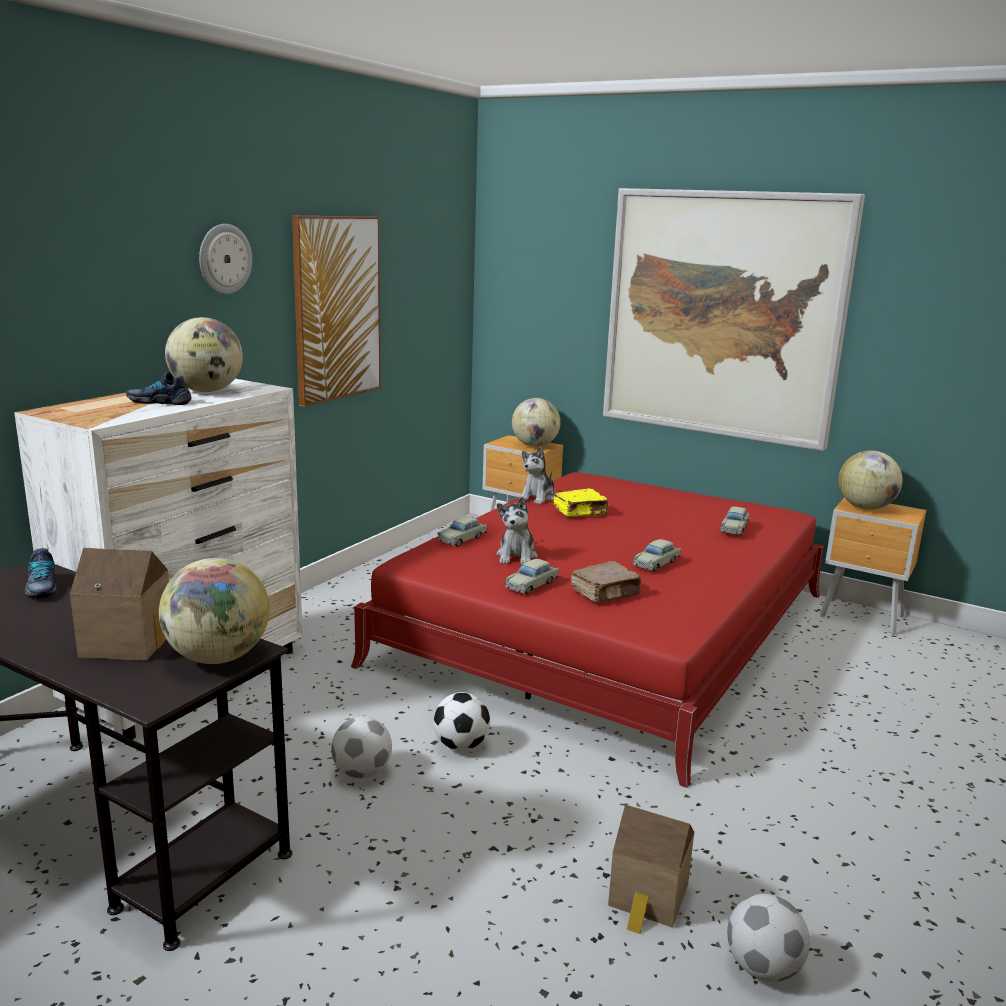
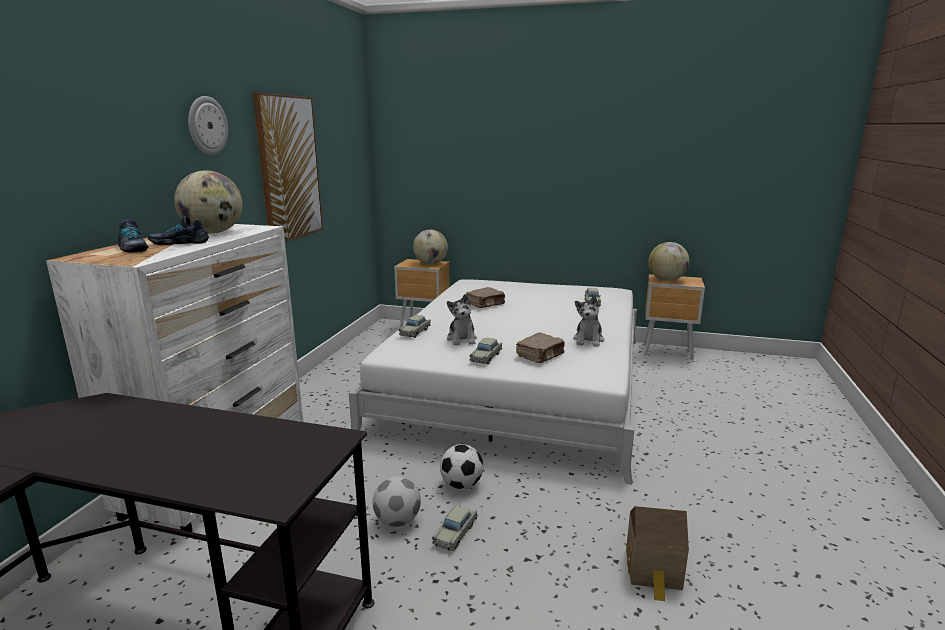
camera: 15 degrees left, 0 degrees up
(41, 587) = (105, 415): shoe -> shoe (132, 248)
(128, 641) = (219, 449): toy house -> none
(218, 657) = (312, 449): globe -> none
(538, 498) = (449, 298): plush toy -> plush toy (588, 340)
(581, 512) = (485, 304): yellow book -> brown book
(608, 628) = (518, 382): red bed -> white bed
(656, 563) = (559, 331): beige toy car -> beige toy car (455, 533)
(723, 315) = (558, 160): picture -> none
(762, 967) = (757, 605): football -> none

